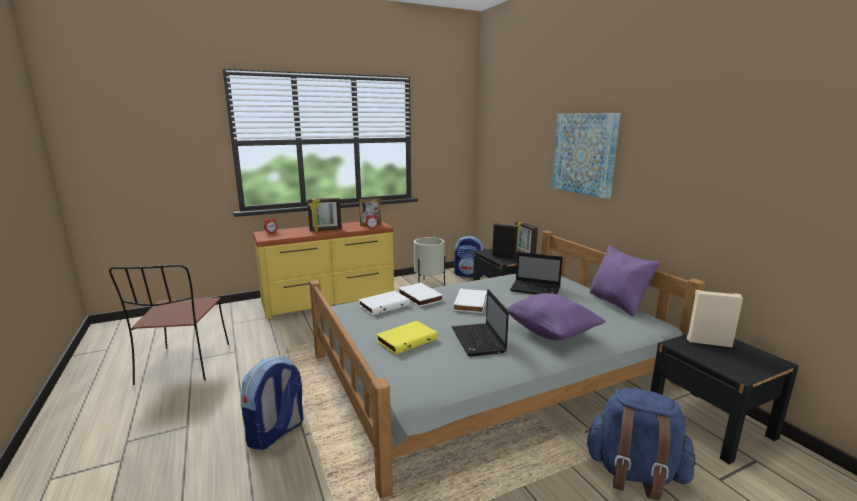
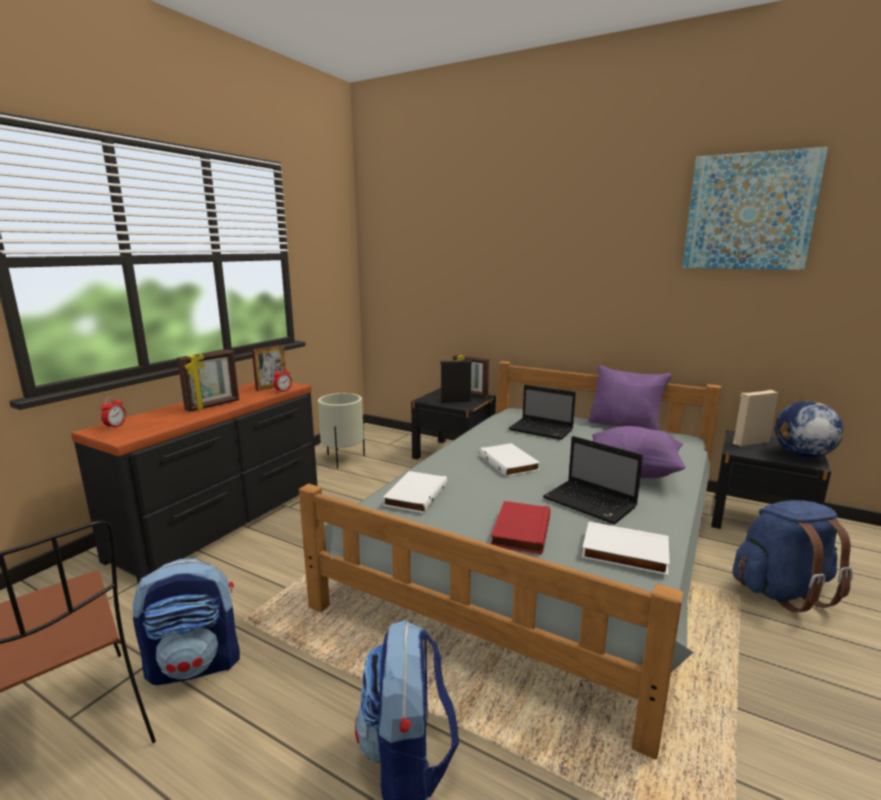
camera: 35 degrees left, 0 degrees up
(329, 301) = (225, 520): yellow dresser -> black dresser
(406, 339) = (519, 530): yellow book -> red book
(419, 297) = (440, 472): white book -> white book (624, 553)
(469, 275) = (377, 436): backpack -> backpack (196, 664)
(536, 289) = (542, 430): laptop -> laptop turned 45 degrees clockwise
(584, 154) = (548, 266): picture -> picture (749, 212)
(745, 366) = (801, 455): none -> globe

